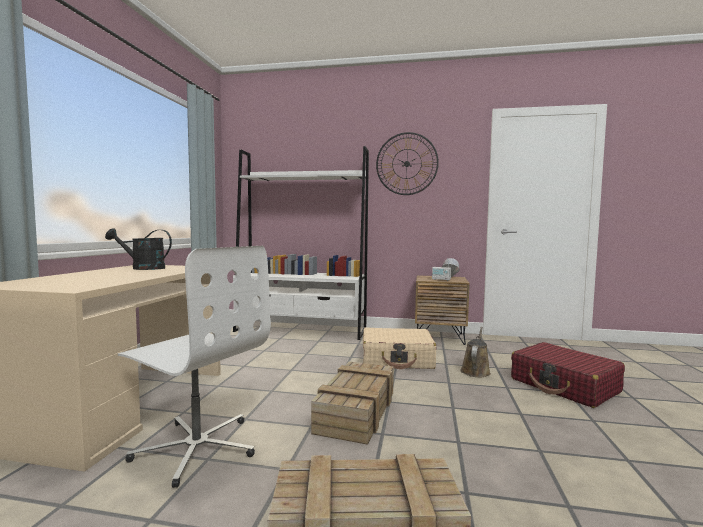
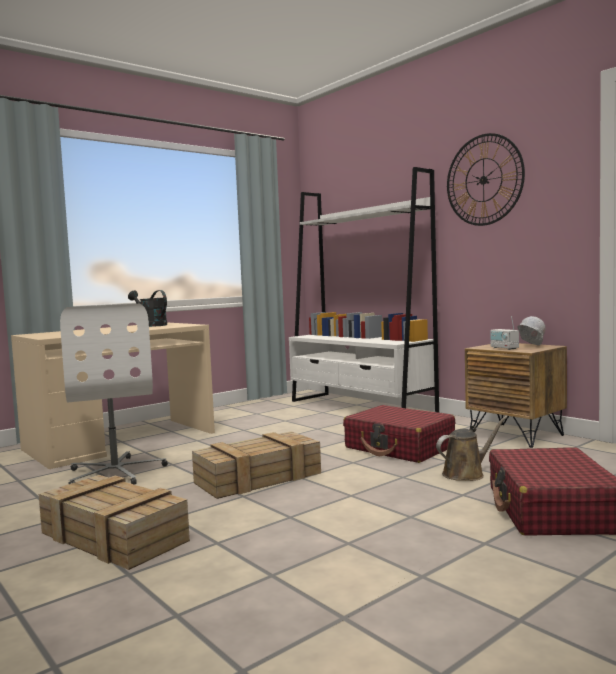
camera: 40 degrees right, 0 degrees up
(397, 359) = (399, 448): beige suitcase -> red suitcase

